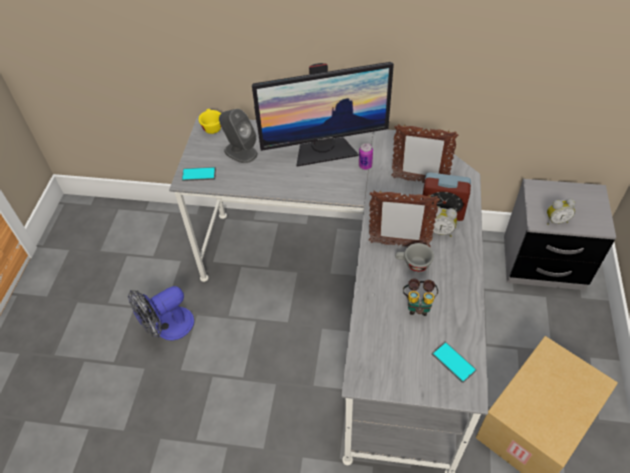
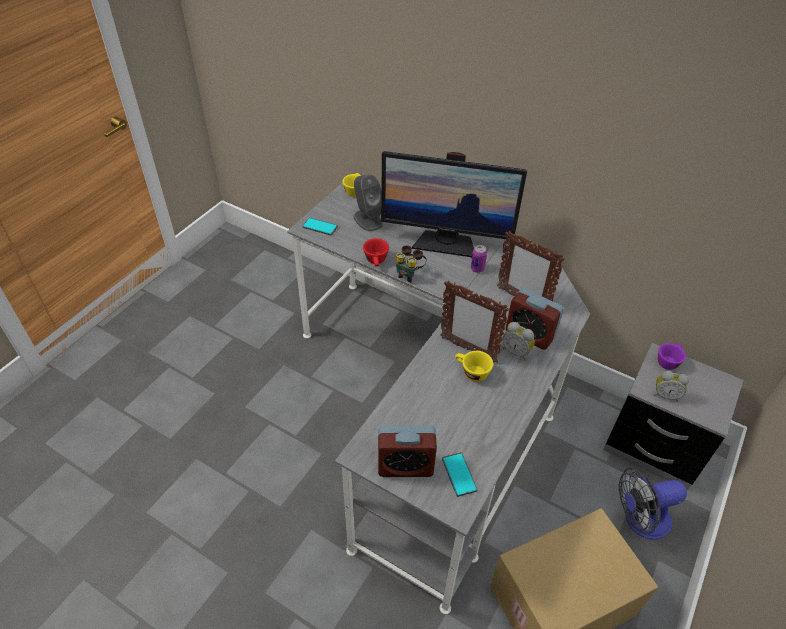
camera: 20 degrees right, 5 degrees down
(168, 328) = (253, 366): fan -> fan (640, 520)
(271, 190) = (376, 261): none -> red cup
(405, 374) = (405, 466): none -> alarm clock
(413, 265) = (471, 372): grey cup -> yellow cup
(418, 305) = (455, 410): binoculars -> binoculars (409, 274)
(543, 190) = (668, 361): none -> purple cup

